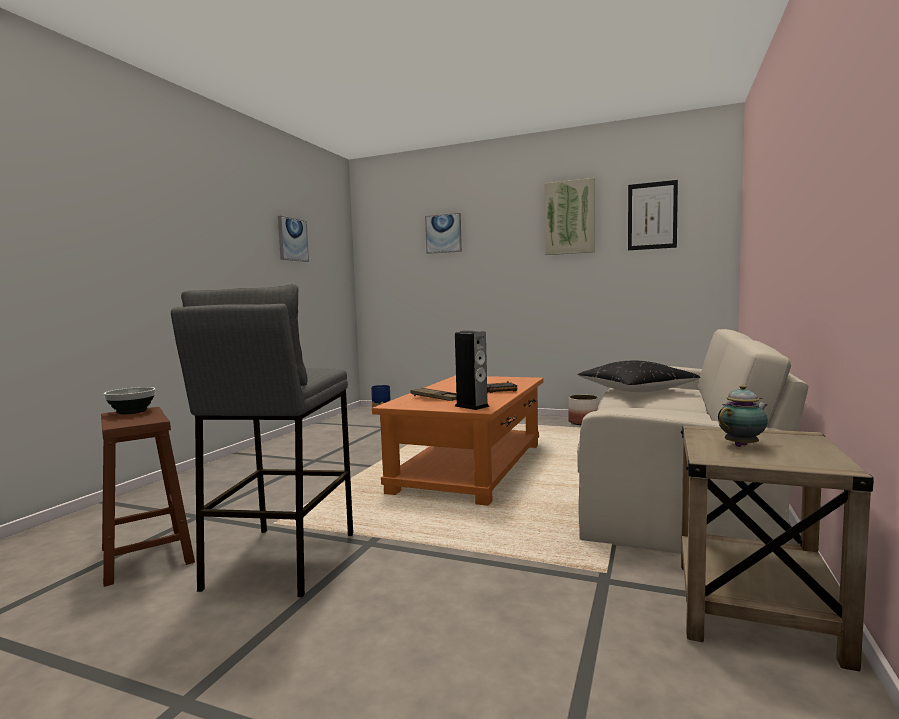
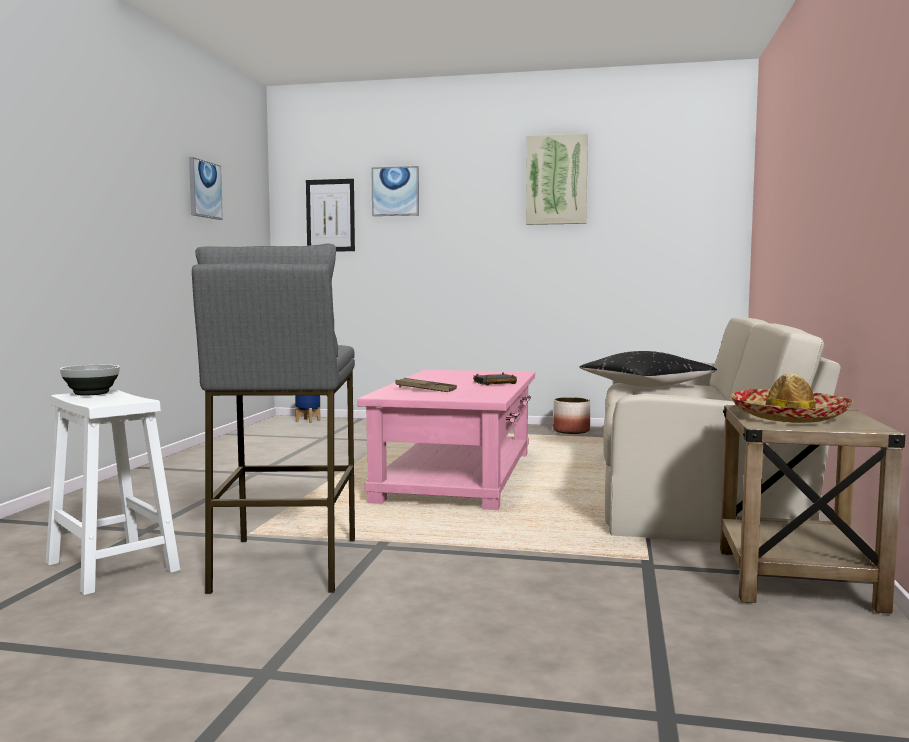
camera: 10 degrees left, 0 degrees up
(146, 554) = (110, 566): brown stool -> white stool
(470, 467) = (457, 476): orange coffee table -> pink coffee table
(472, 406) = (477, 396): speaker -> none
(652, 216) = (654, 183): picture -> picture (330, 215)
(743, 445) = (789, 417): teapot -> hat

